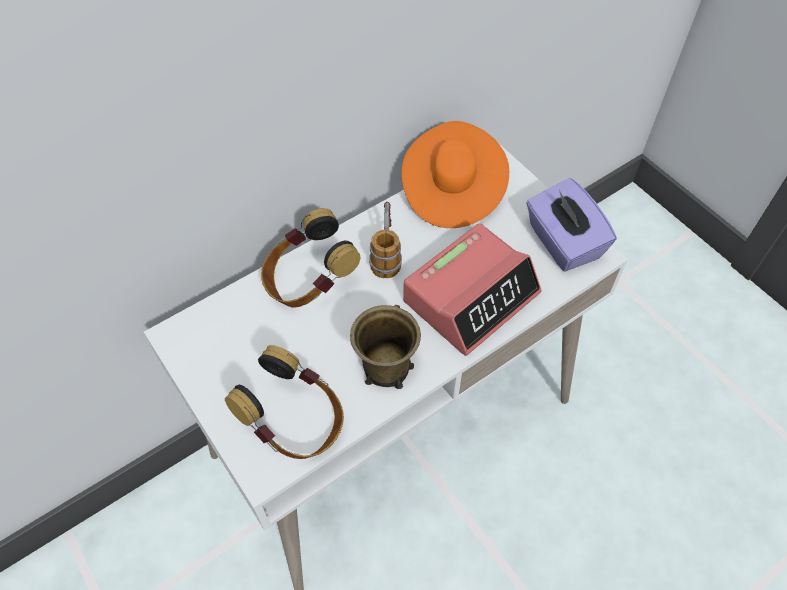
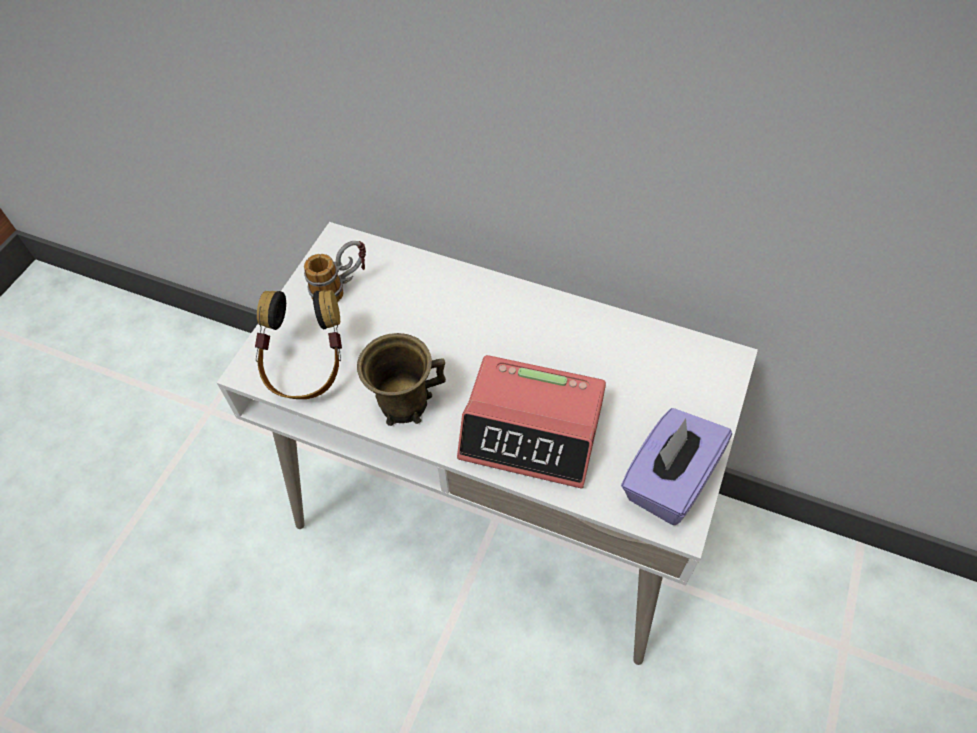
camera: 60 degrees right, 0 degrees up
(308, 282) = (454, 296): headphones -> none
(386, 254) = (529, 336): mug -> mug (341, 288)
(451, 192) = (650, 348): orange hat -> none

